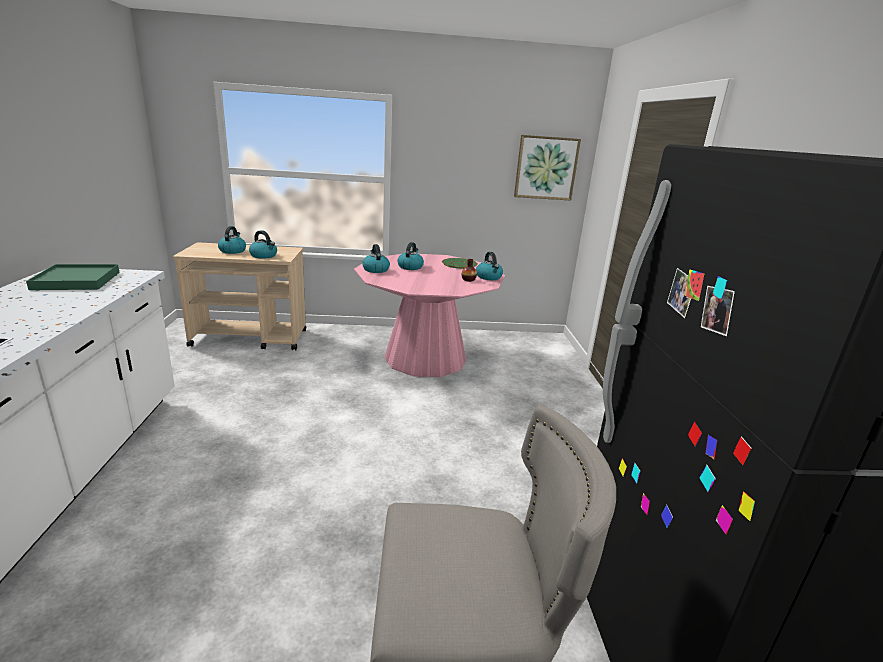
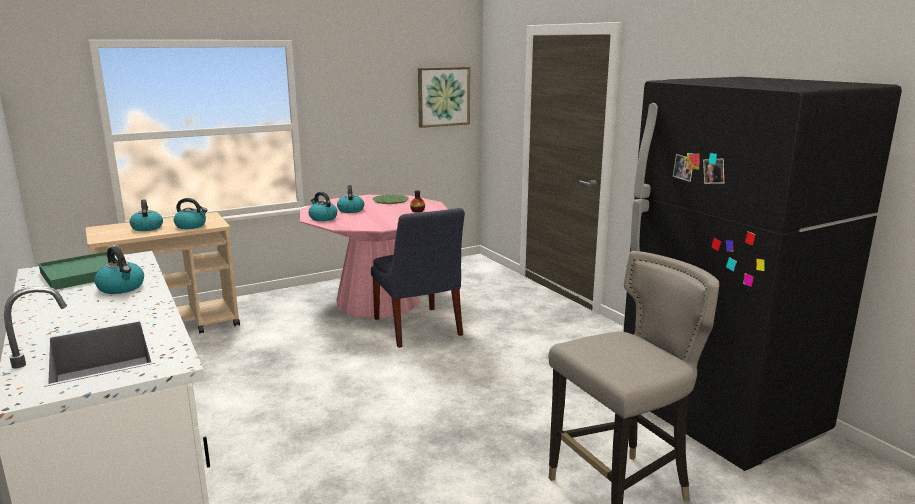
camera: 25 degrees left, 5 degrees down
(433, 397) = (418, 328): none -> blue chair
(489, 277) = (431, 206): kettle -> kettle (122, 288)

